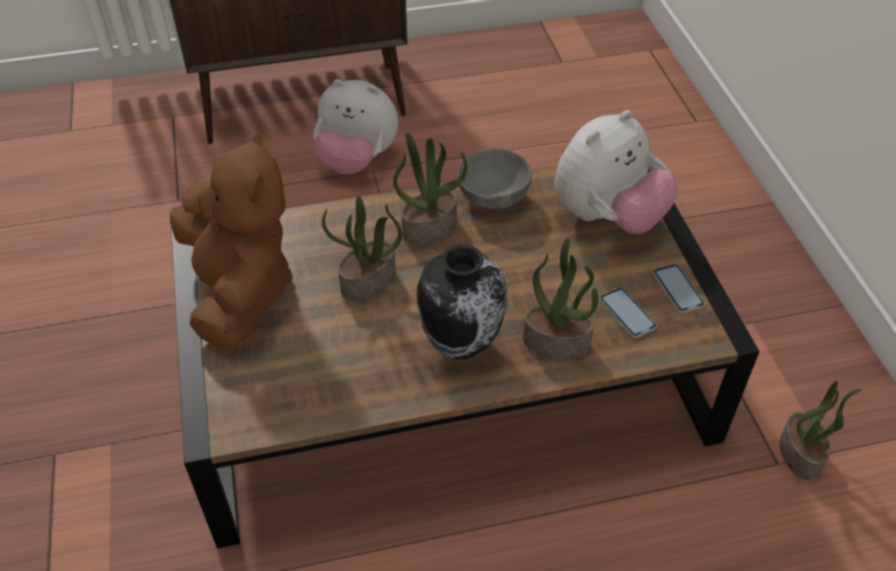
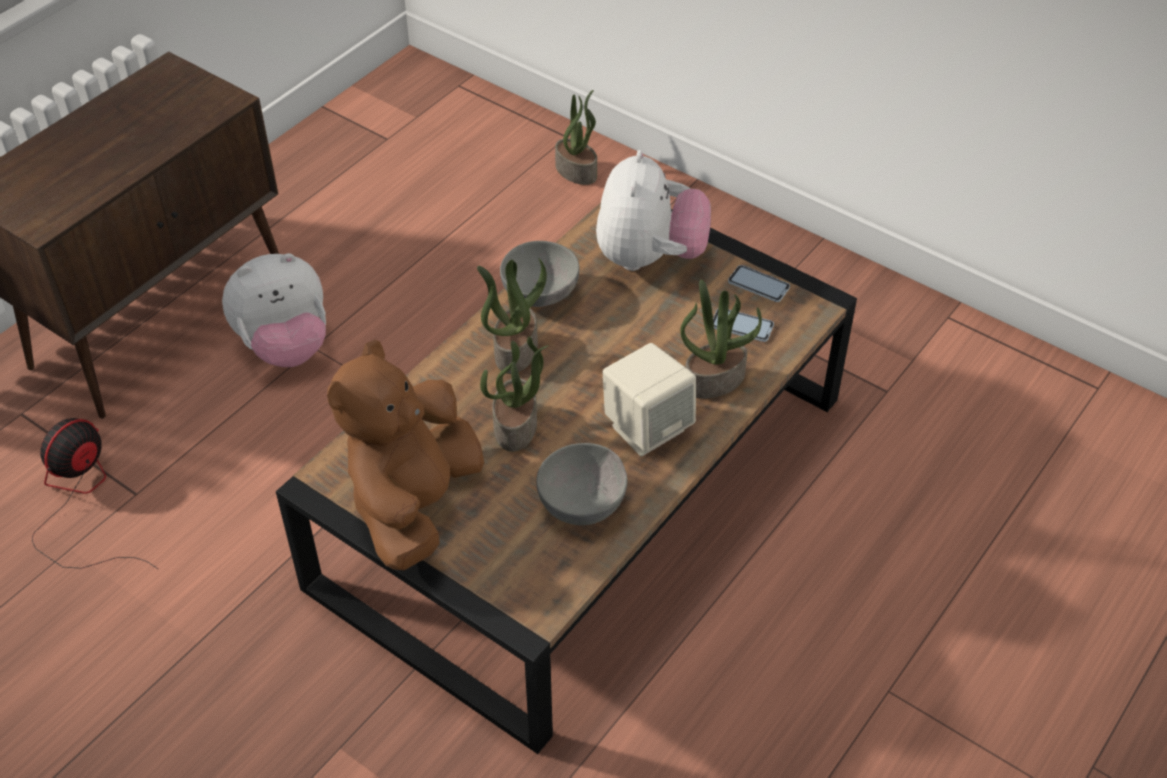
camera: 40 degrees left, 0 degrees up
(146, 186) = (82, 501): none -> fan
(239, 292) = (414, 504): brown plush toy -> brown plush toy turned 105 degrees counterclockwise
(351, 371) = (584, 503): none -> grey bowl
(462, 345) = (647, 428): vase -> beige speaker
(801, 454) = (895, 373): potted plant -> potted plant (577, 171)

